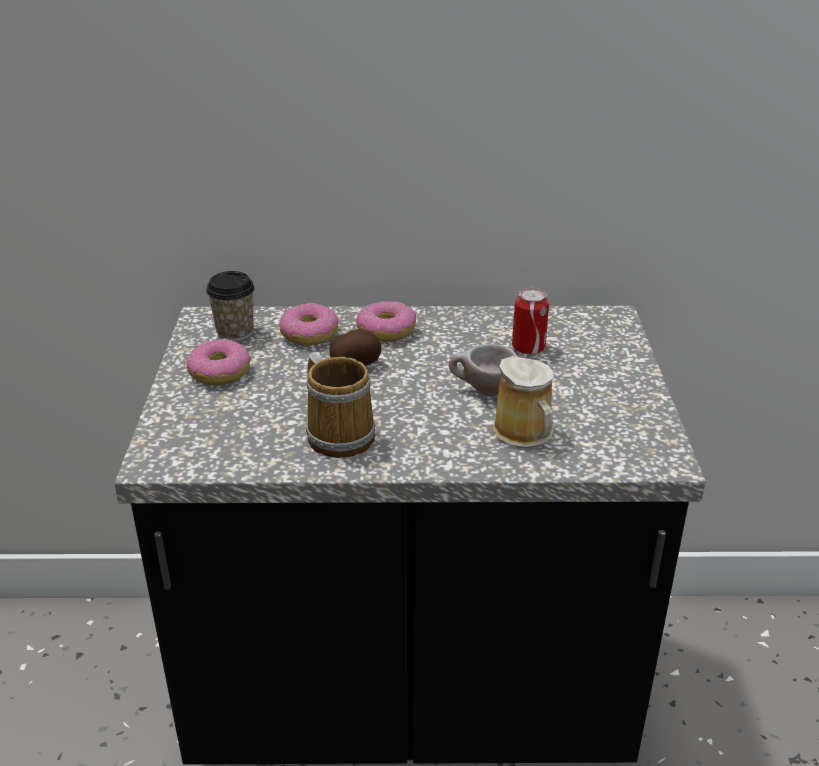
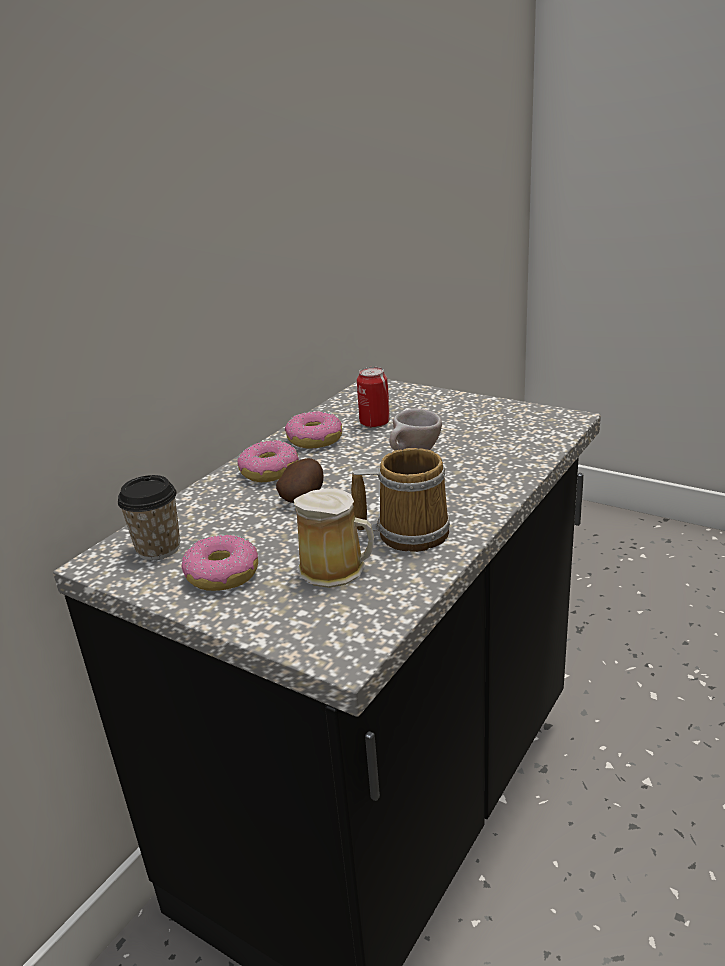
camera: 55 degrees left, 5 degrees down
(309, 334) = (221, 509): donut -> donut (314, 440)
(525, 434) = (489, 454): mug -> mug (337, 569)

